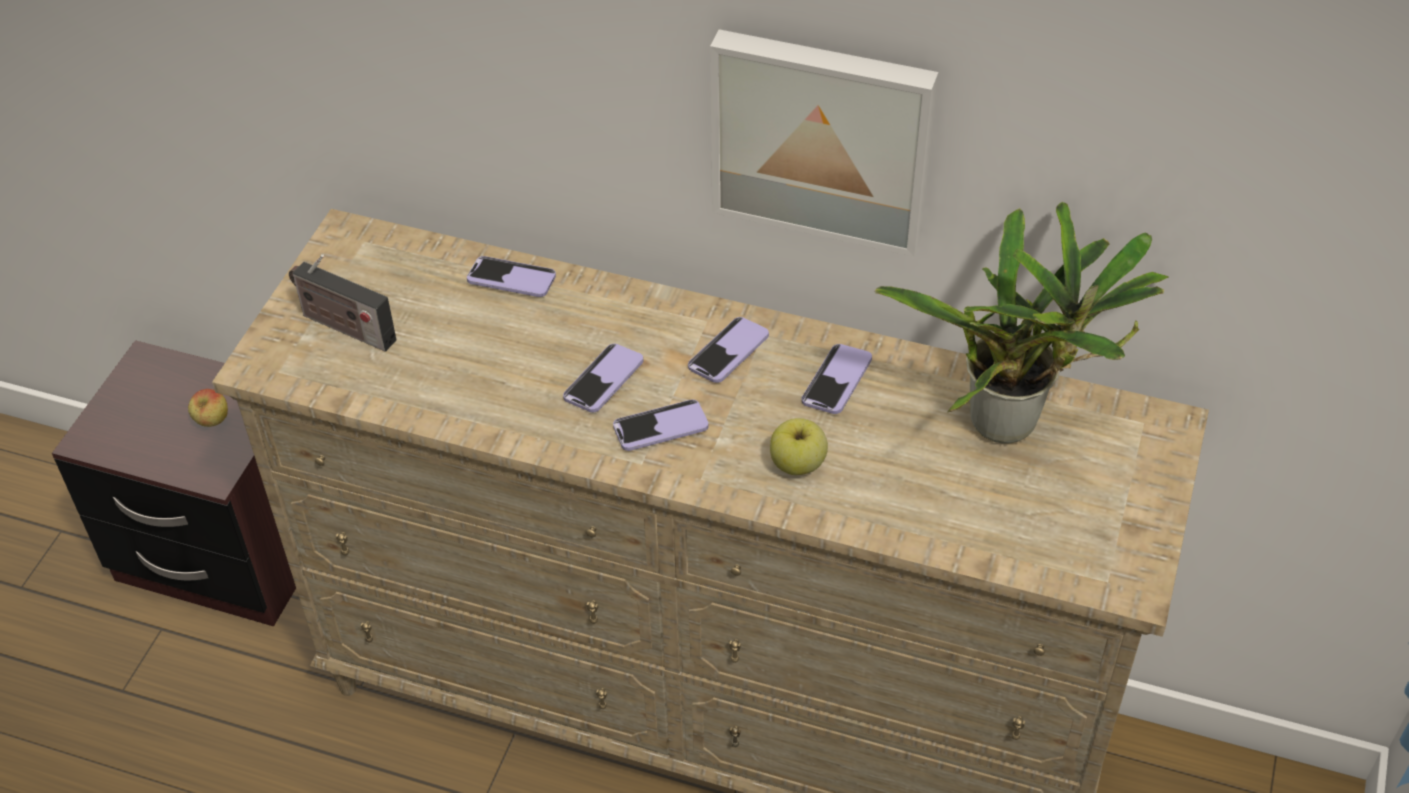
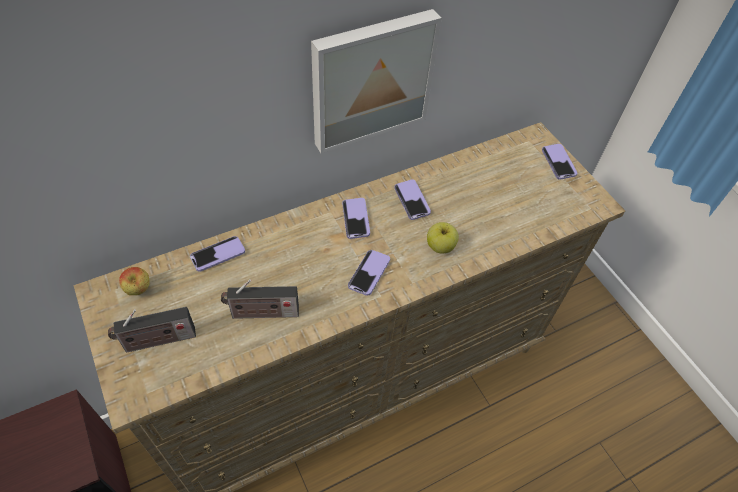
camera: 50 degrees left, 5 degrees up
(212, 422) = (47, 446): apple -> apple (139, 290)
(481, 379) = (262, 313): none -> radio
(603, 380) = (319, 270): phone -> phone (558, 162)
(1013, 423) = (491, 171): potted plant -> none

